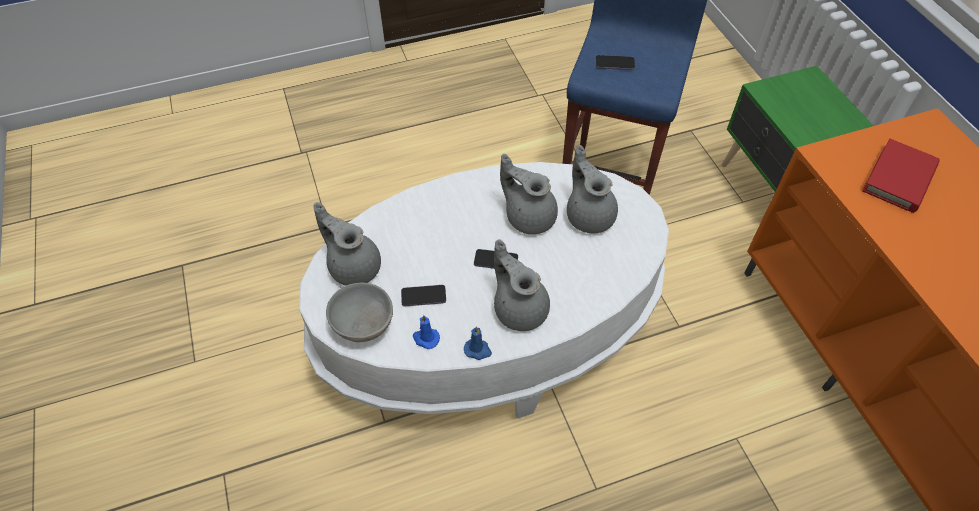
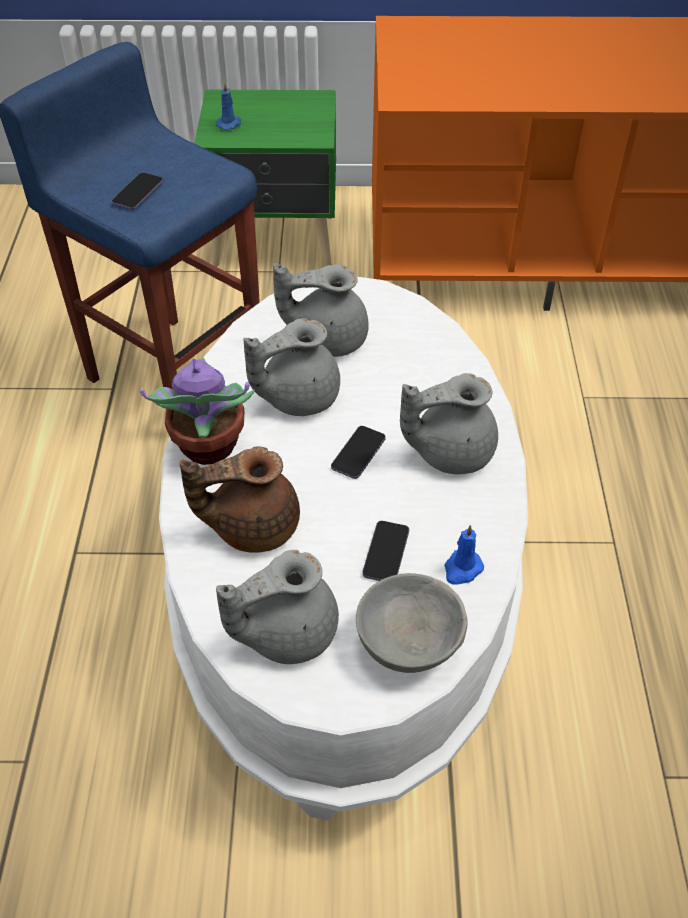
camera: 70 degrees left, 5 degrees down
(419, 228) = (252, 525): none -> brown teapot
(468, 189) = (208, 448): none -> potted plant
(478, 350) = (502, 514): blue candle -> blue candle (229, 124)
(899, 179) = (458, 69): red book -> none

